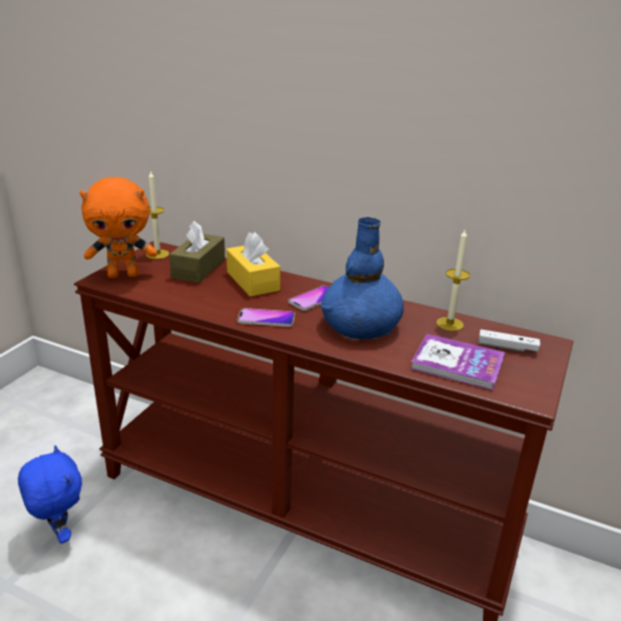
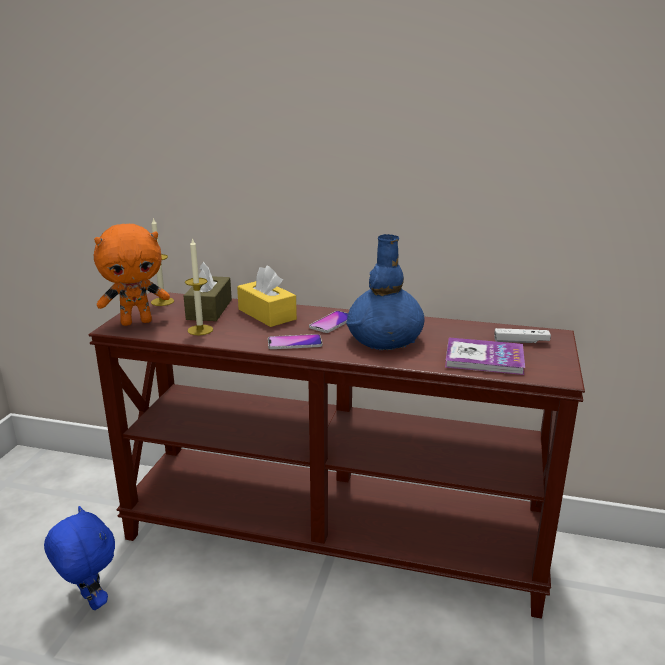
camera: 10 degrees left, 5 degrees down
(449, 324) = (463, 329): candle -> candle (200, 330)

